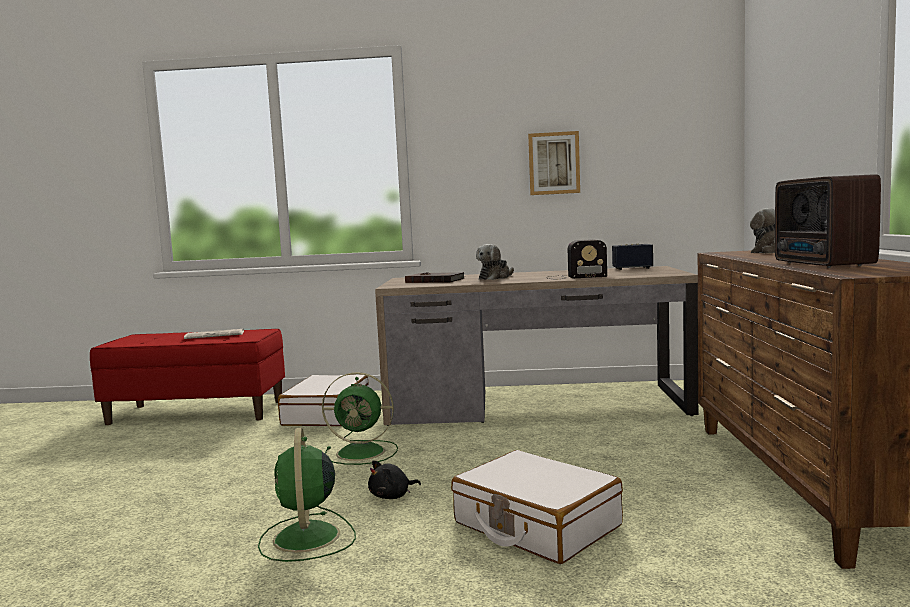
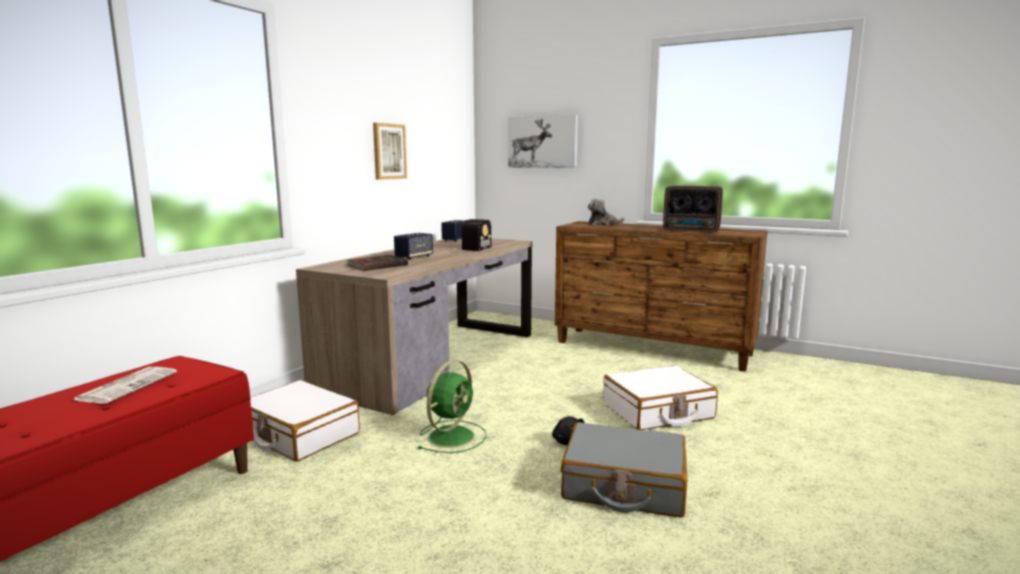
camera: 65 degrees left, 5 degrees up
(306, 538) = (624, 485): green fan -> grey suitcase
(495, 278) = (414, 257): plush toy -> speaker
(787, 125) = (542, 142): none -> picture

